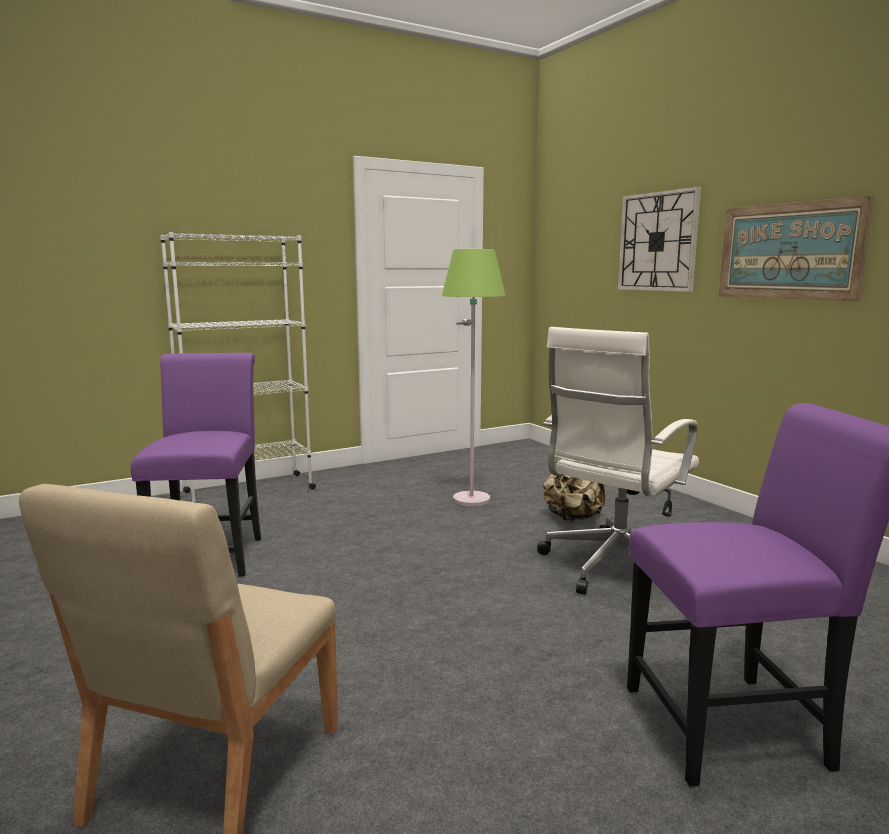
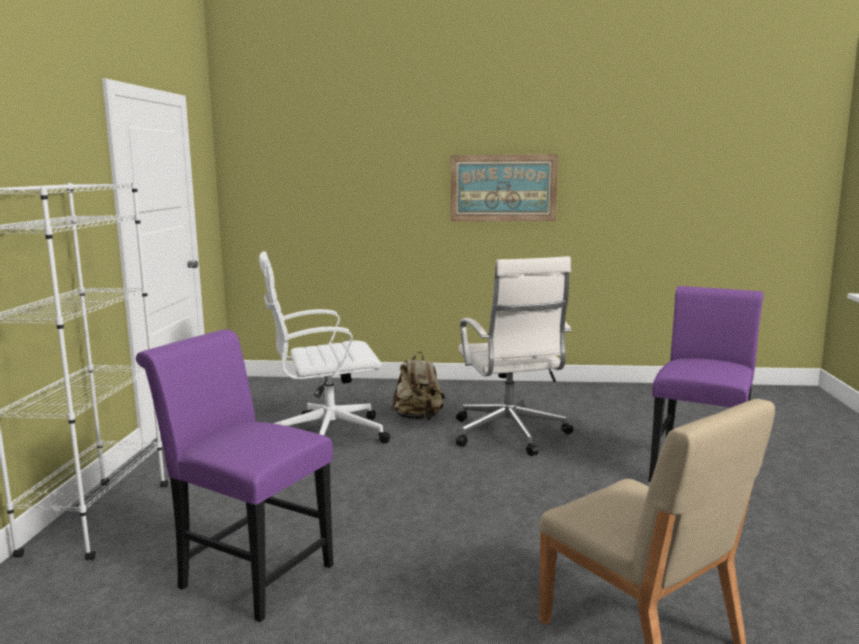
camera: 55 degrees left, 0 degrees up
(471, 499) = (326, 435): green floor lamp -> white office chair
(657, 242) = (383, 178): wall clock -> none

